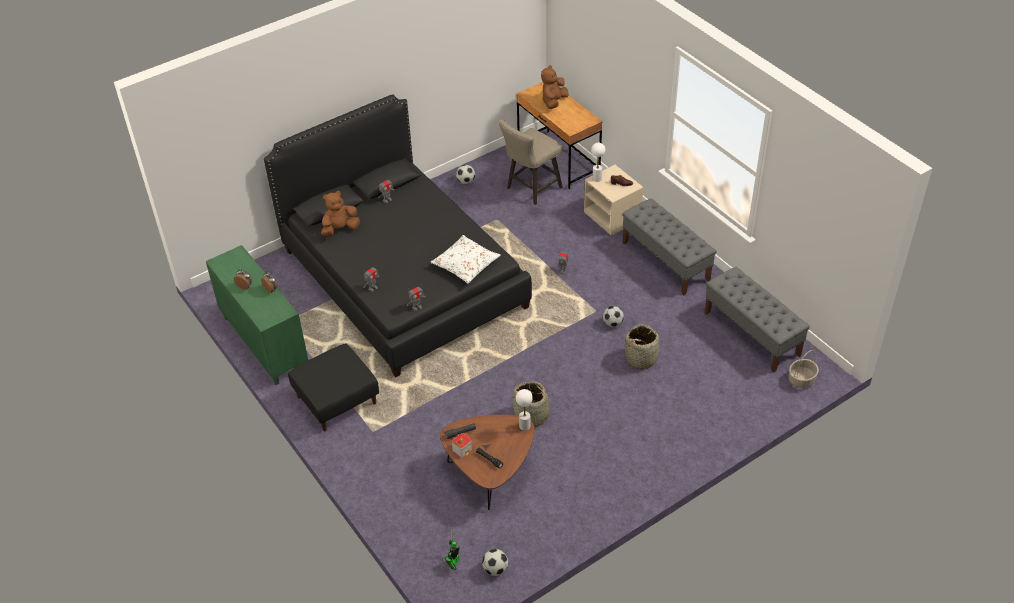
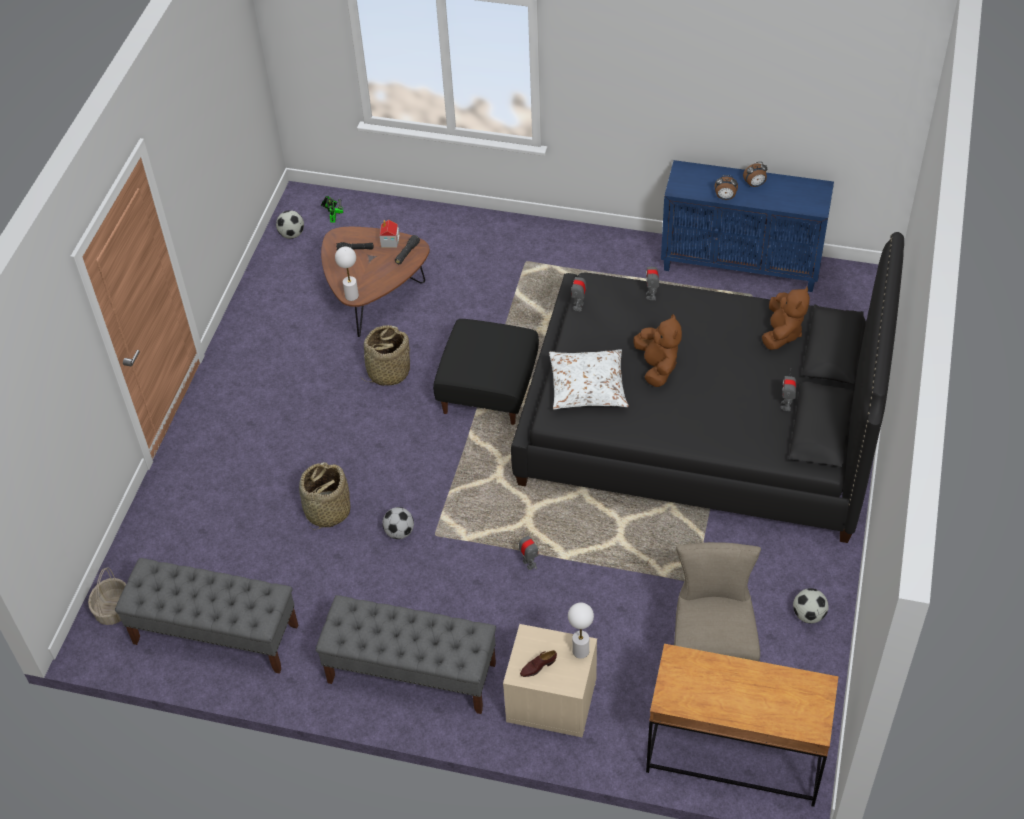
camera: 140 degrees right, 5 degrees up
(263, 342) = (742, 265): green cabinet -> blue cabinet
(336, 400) = (596, 264): black ottoman -> black ottoman (489, 389)
(554, 102) = (763, 699): brown plush toy -> brown plush toy (657, 367)

